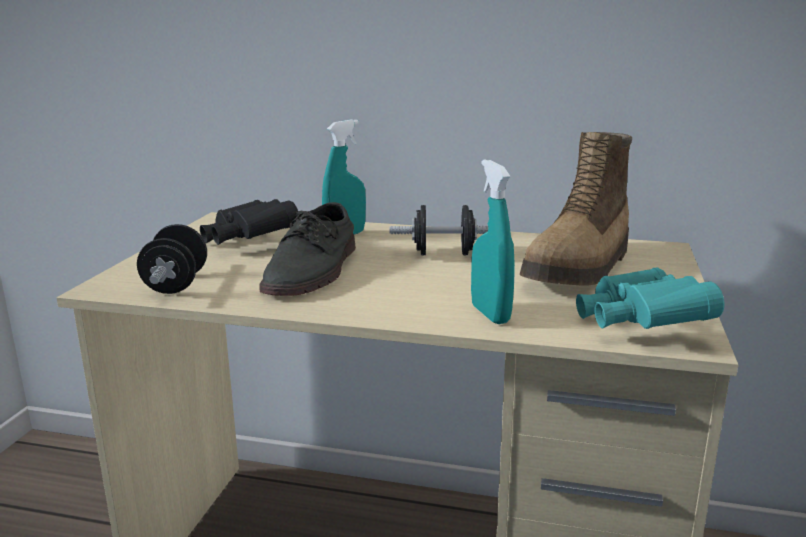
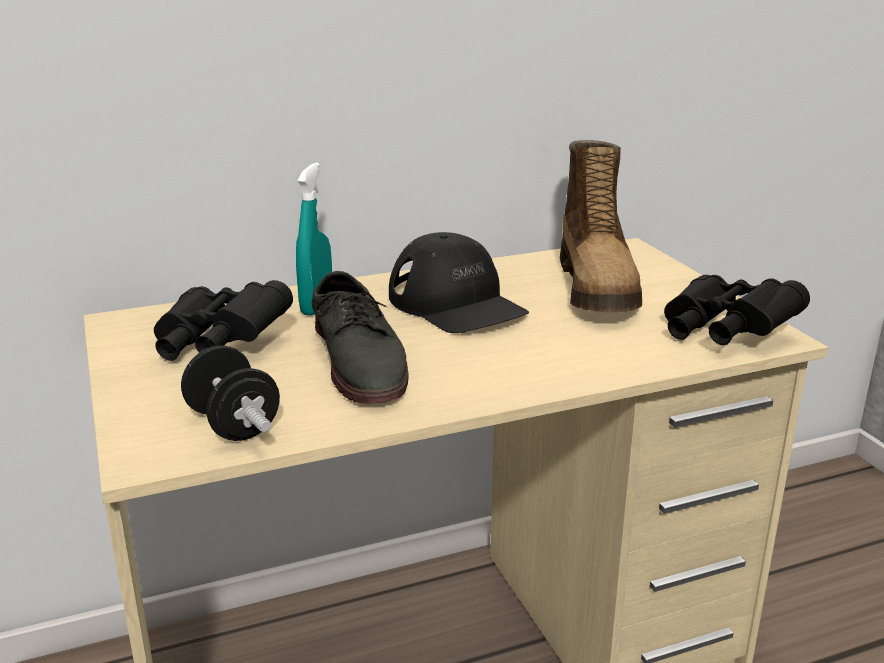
camera: 35 degrees left, 5 degrees up
(443, 254) = (457, 304): black dumbbell -> black cap
(490, 314) = (602, 358): turquoise spray bottle -> none
(638, 325) = (722, 333): turquoise binoculars -> black binoculars

